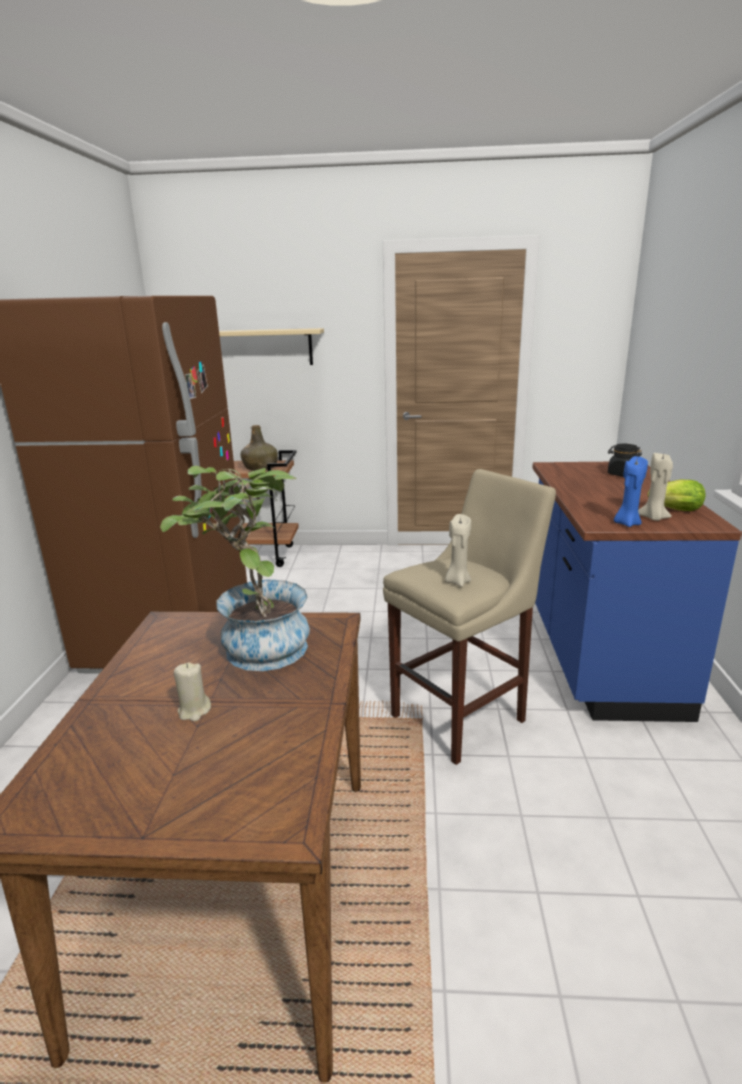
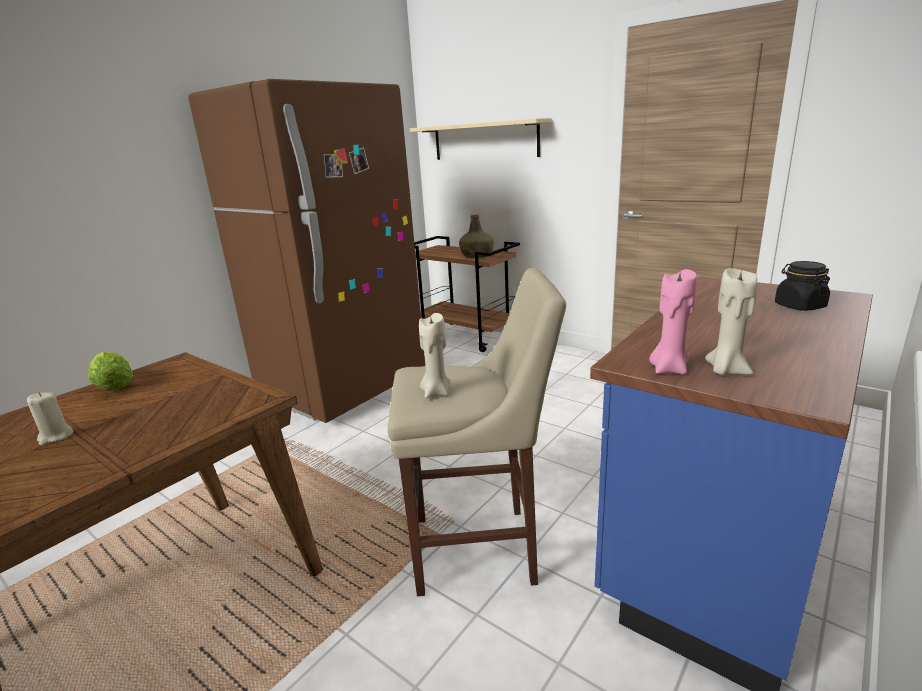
camera: 35 degrees right, 0 degrees up
(254, 647) = (177, 400): potted plant -> none
(626, 523) = (669, 369): blue candle -> pink candle
(673, 510) = (782, 366): lettuce -> lettuce (114, 385)

